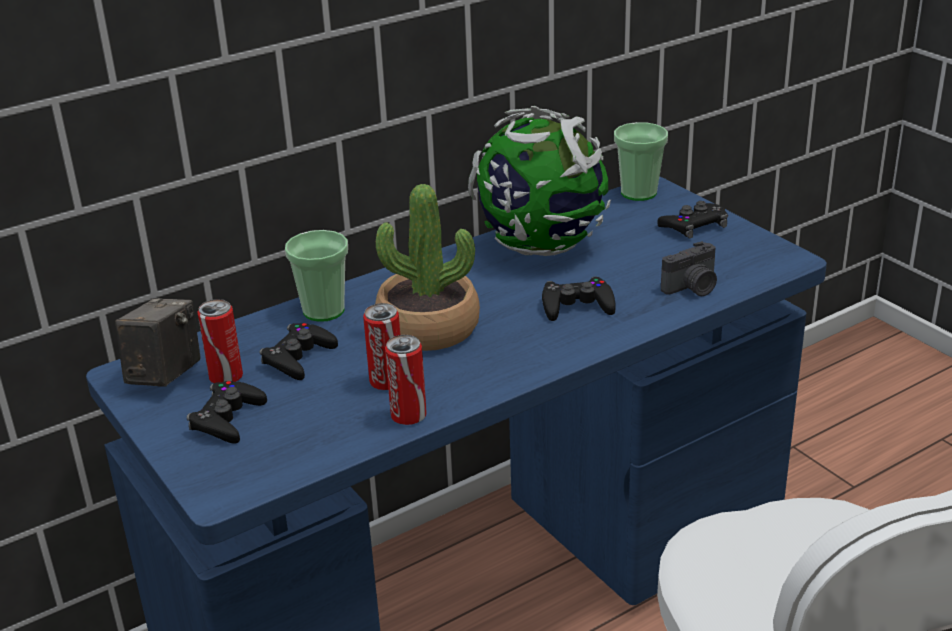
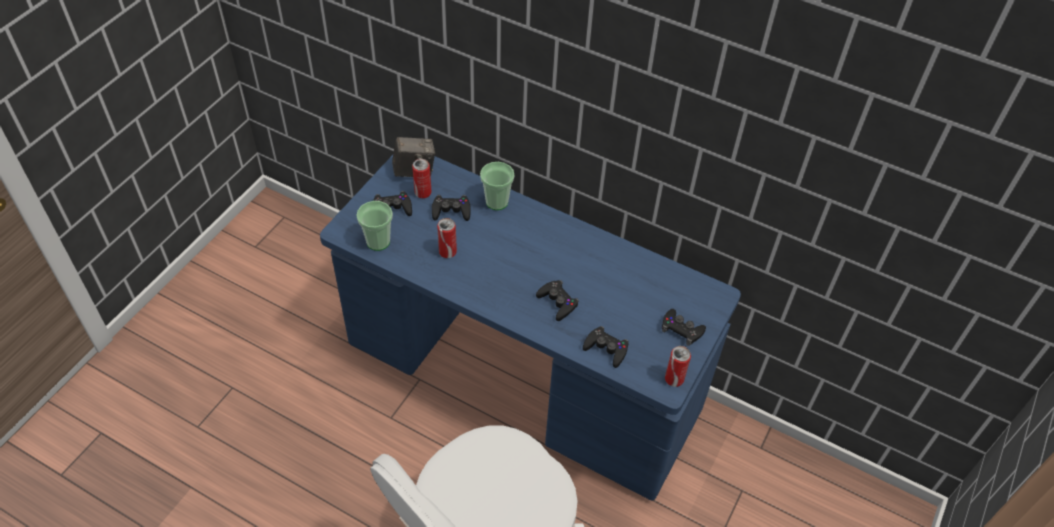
camera: 60 degrees right, 20 degrees up
(408, 416) = (424, 271): can -> can (674, 379)
(428, 328) = (502, 249): potted plant -> none
(540, 246) = (613, 265): globe -> none
(638, 193) = (709, 290): cup -> cup (378, 241)
(692, 288) = (606, 349): camera -> black game controller

